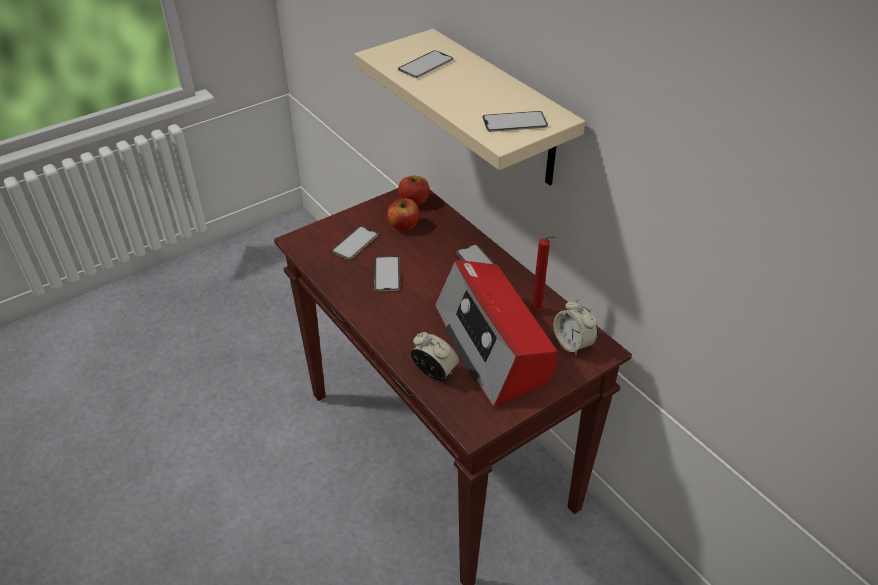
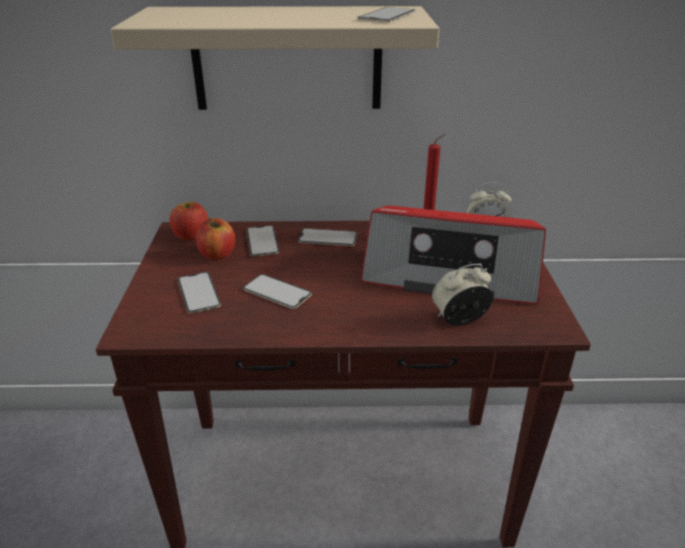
camera: 55 degrees left, 10 degrees down
(426, 65) = (212, 16): phone -> phone (262, 241)

